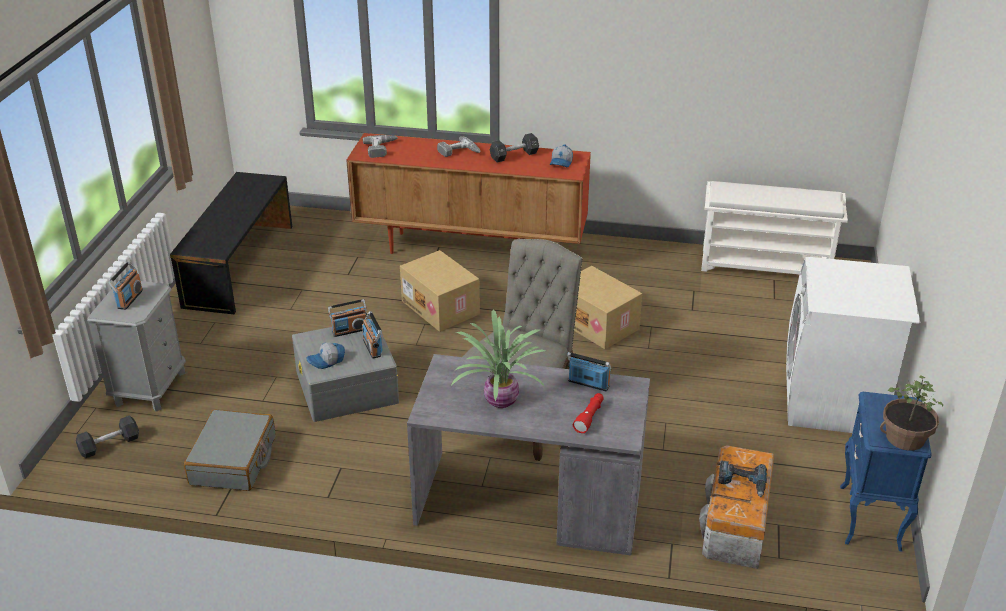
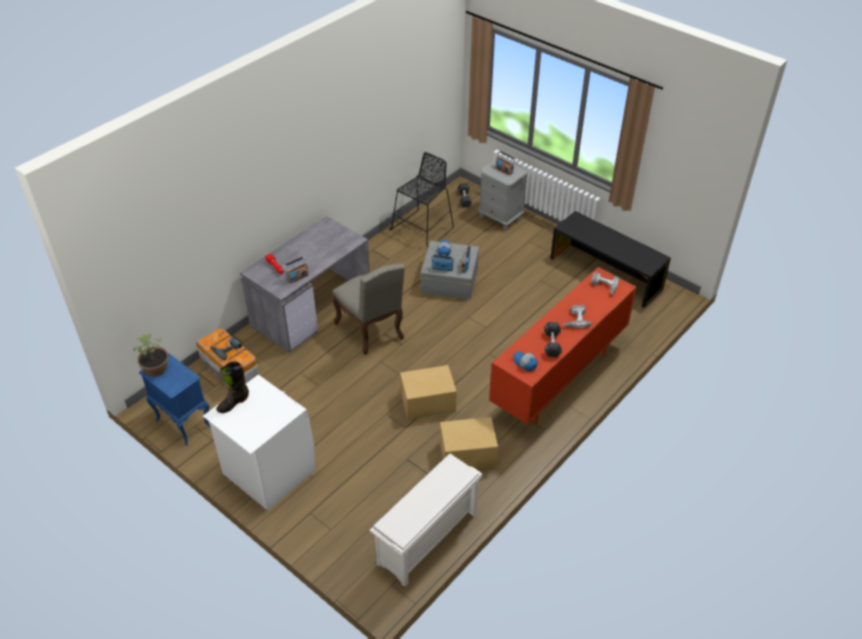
camera: 120 degrees right, 10 degrees up
(233, 461) = (422, 230): grey suitcase -> black stool
(441, 307) = (498, 340): cardboard box -> cardboard box (467, 455)
(500, 400) = (314, 246): potted plant -> none
(872, 308) = (233, 403): none -> black boot

